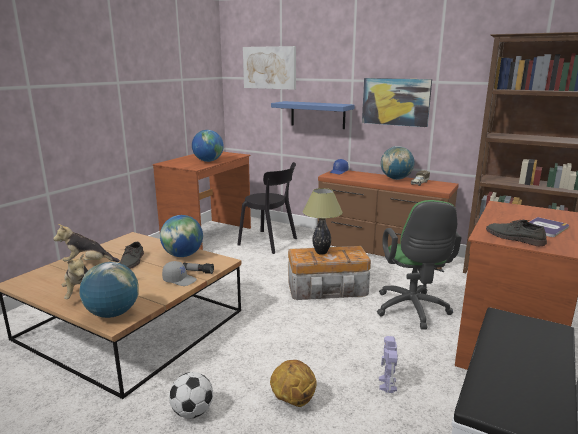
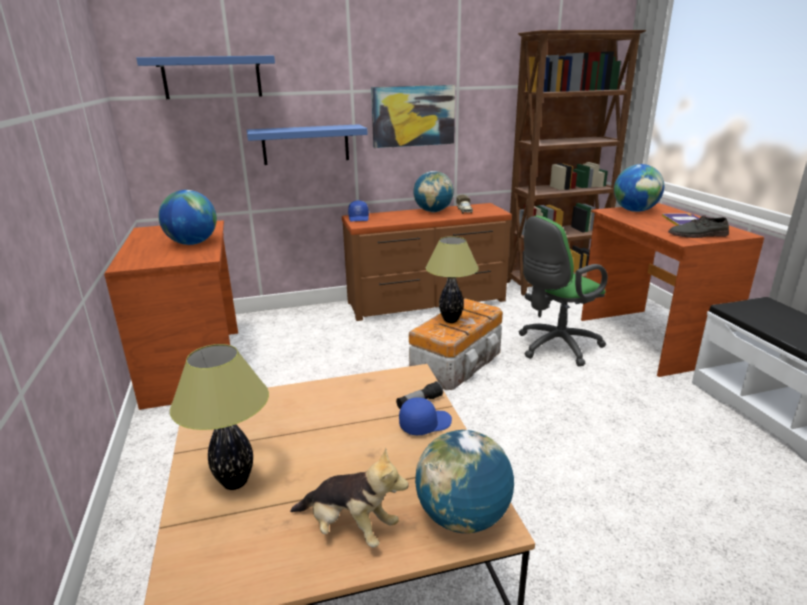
camera: 45 degrees left, 5 degrees up
(88, 263) = (235, 482): plush toy -> table lamp
(132, 261) = (301, 438): grey shoe -> none
(180, 280) = (425, 424): grey cap -> blue cap
(183, 255) = (349, 393): globe -> globe (635, 211)
(193, 412) = (603, 571): football -> none
(269, 67) = (212, 77): picture -> blue shelf
(270, 242) = (298, 340): black chair -> none
(292, 400) = (640, 486): basketball -> none
(387, 385) = (658, 421): toy robot -> none
(412, 311) = (554, 347): green office chair -> green office chair turned 105 degrees clockwise

